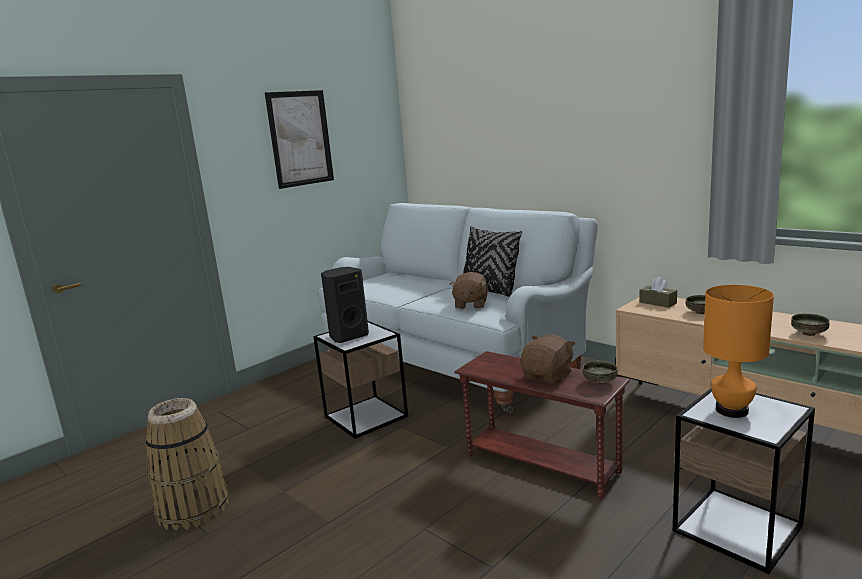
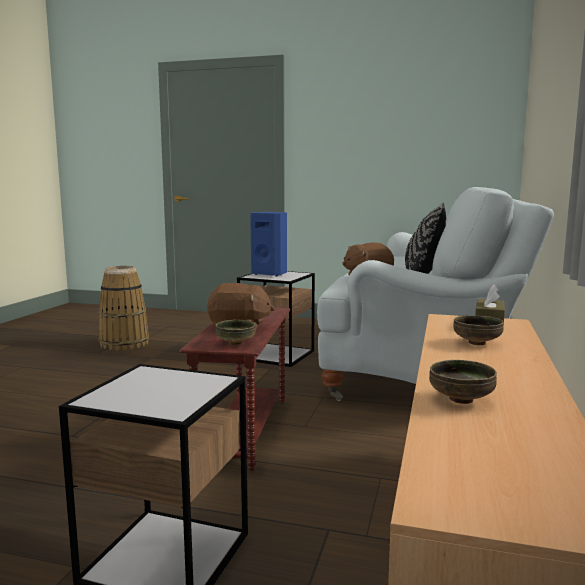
camera: 60 degrees right, 5 degrees down
(300, 138) = (383, 111): picture -> none
(348, 336) = (270, 274): black speaker -> blue speaker
(732, 410) = (157, 384): orange table lamp -> none

